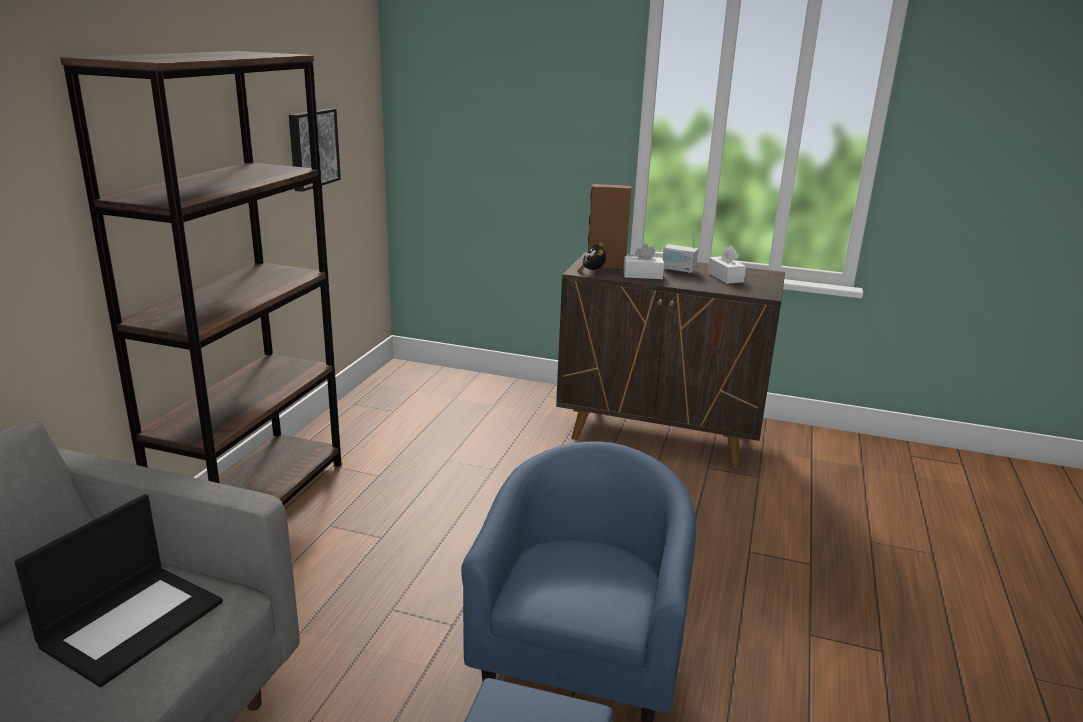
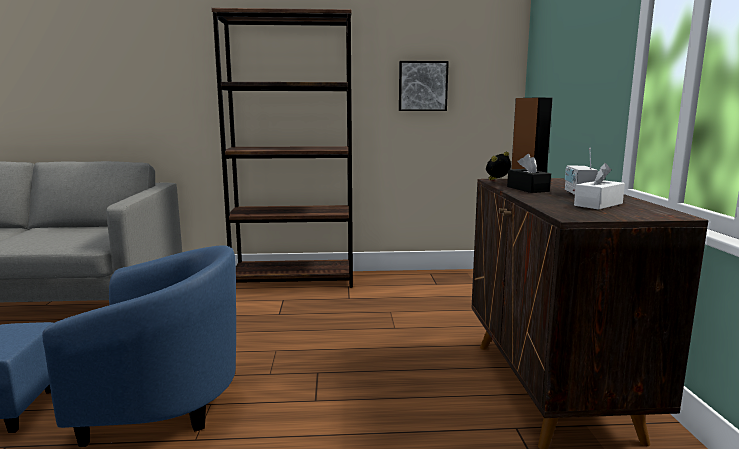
camera: 70 degrees right, 10 degrees down
(133, 622) = (81, 237): laptop -> none
(642, 275) = (527, 189): white tissue box -> black tissue box

